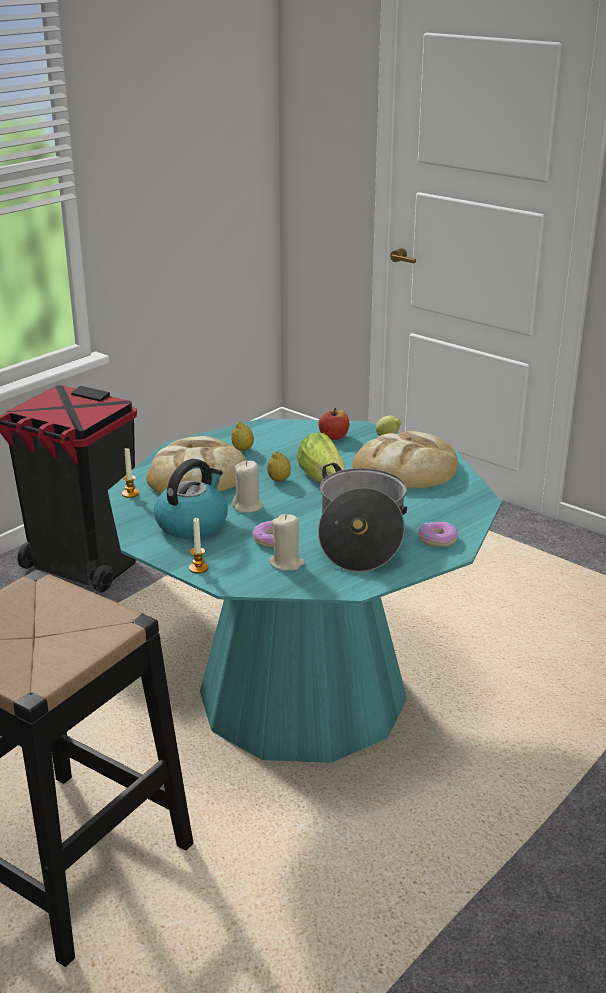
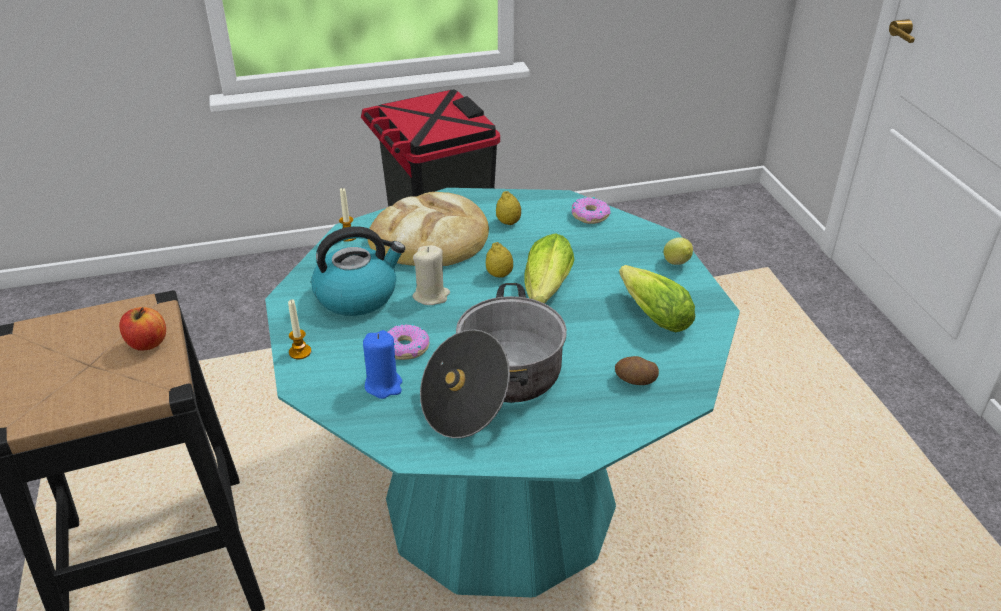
camera: 35 degrees right, 10 degrees up
(286, 563) = (383, 385): beige candle -> blue candle
(333, 436) = (619, 240): apple -> apple (147, 343)
(406, 468) = (650, 313): bread -> lettuce
(437, 539) = (573, 428): donut -> donut (590, 215)
(442, 504) = (635, 380): none -> potato

